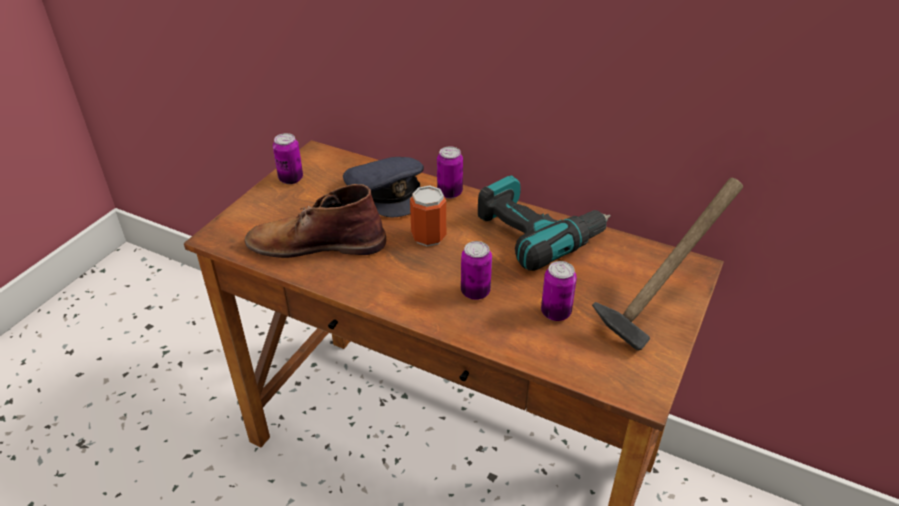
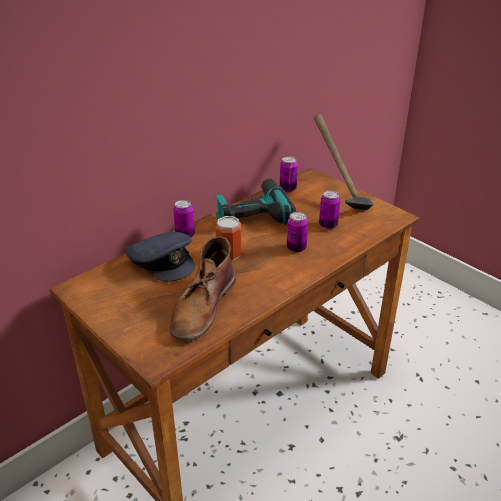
camera: 70 degrees left, 5 degrees down
(291, 179) = (103, 307): can -> can (288, 189)
(387, 192) = (163, 261): grey cap -> grey cap turned 60 degrees clockwise

